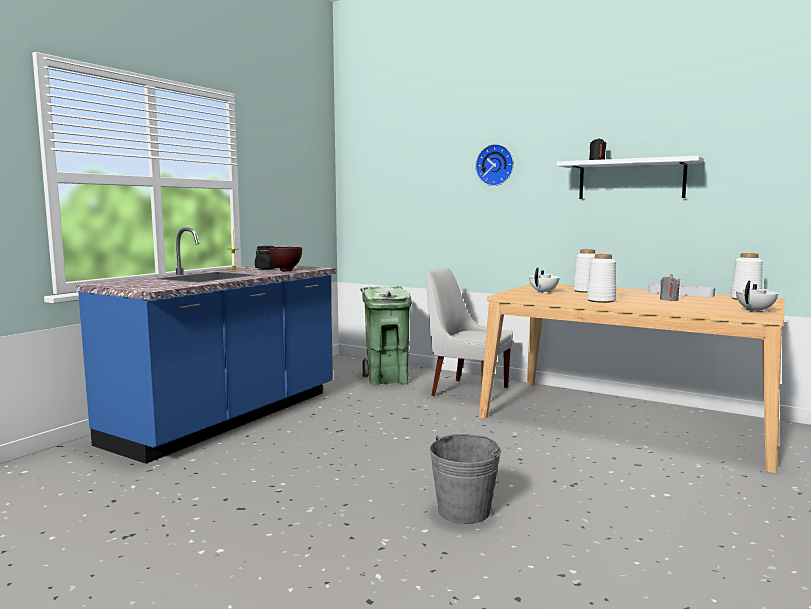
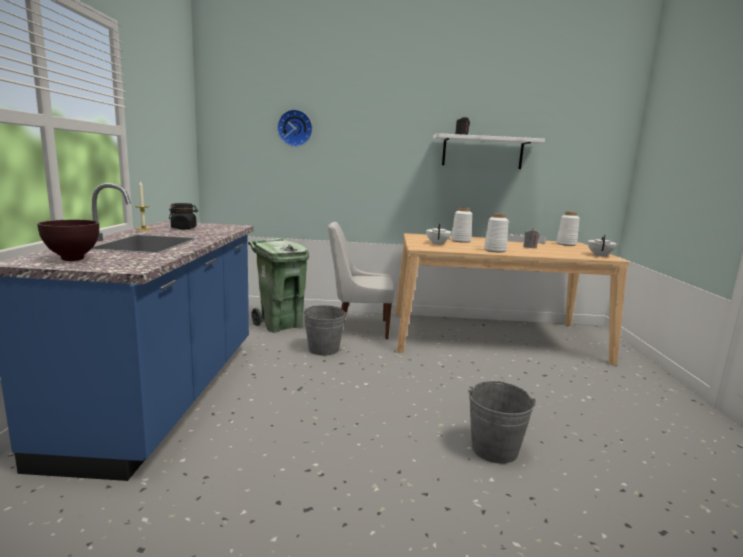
camera: 30 degrees left, 5 degrees up
(286, 271) = (214, 231): brown bowl -> brown bowl (72, 259)
(403, 404) = (323, 349): none -> grey bucket
(495, 165) = (369, 131): wall clock -> wall clock (295, 128)

